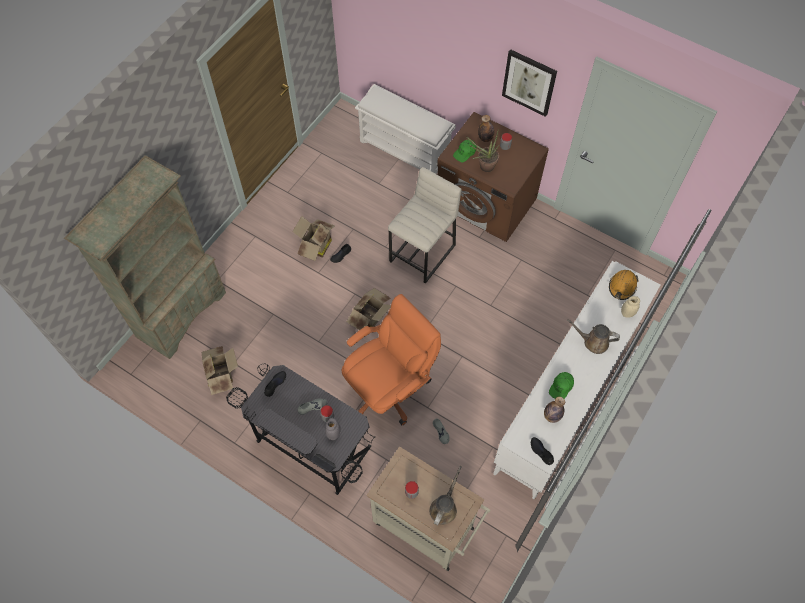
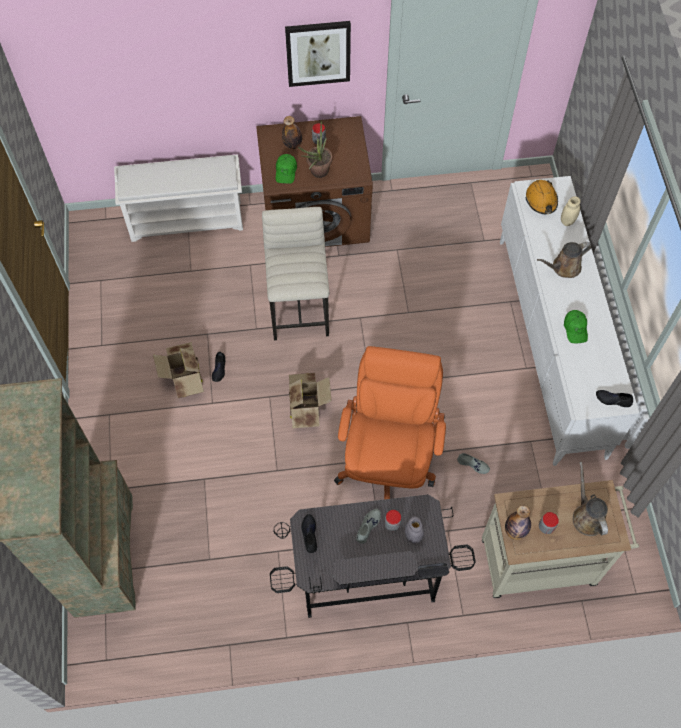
camera: 40 degrees left, 0 degrees up
(222, 374) = (208, 580): cardboard box -> none
(551, 416) = (592, 361): bottle -> bottle (515, 531)

